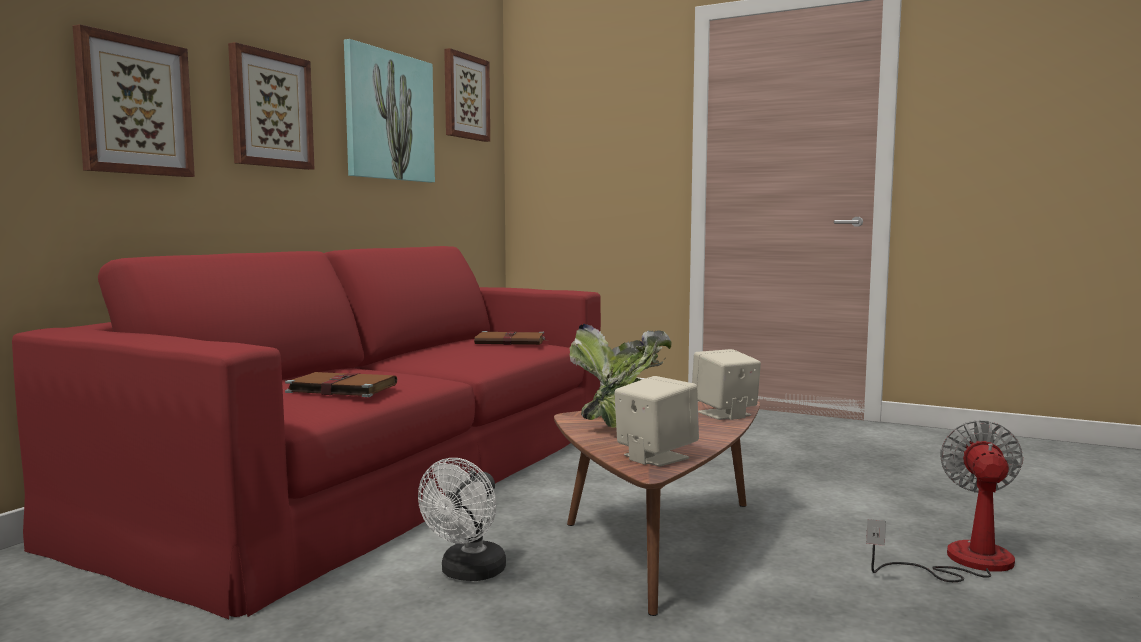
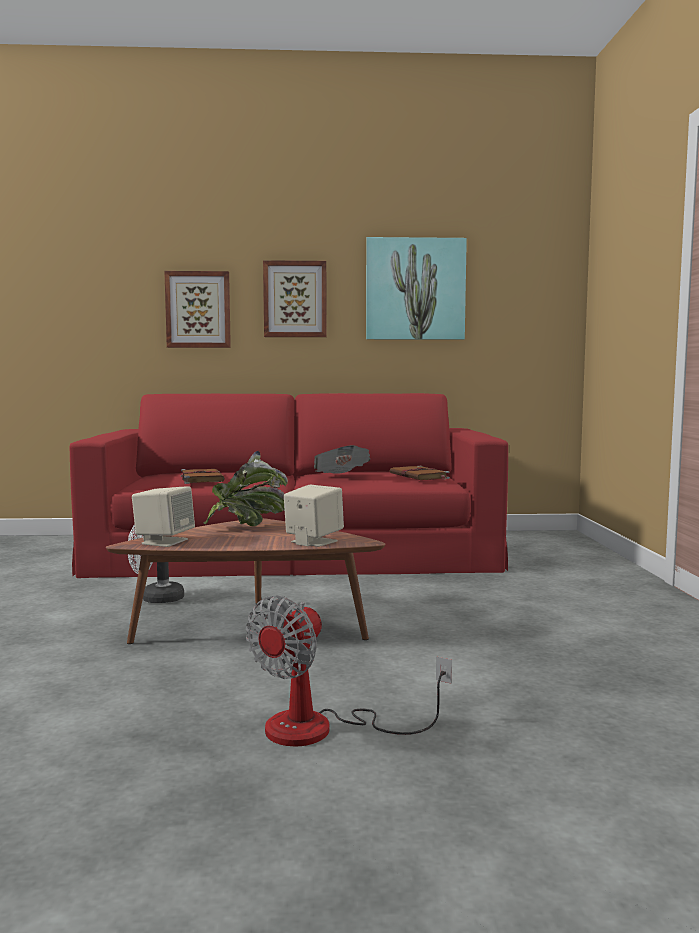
camera: 60 degrees right, 0 degrees up
(459, 355) = (341, 477): none -> newspaper
(465, 97) = (520, 259): picture -> none
(962, 562) = (323, 729): fan -> fan turned 135 degrees clockwise

